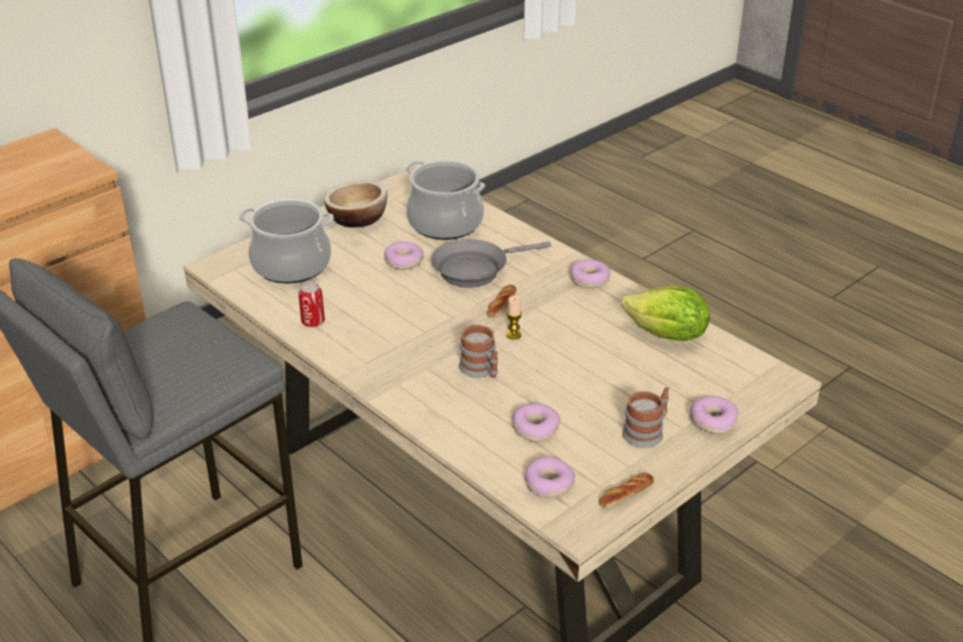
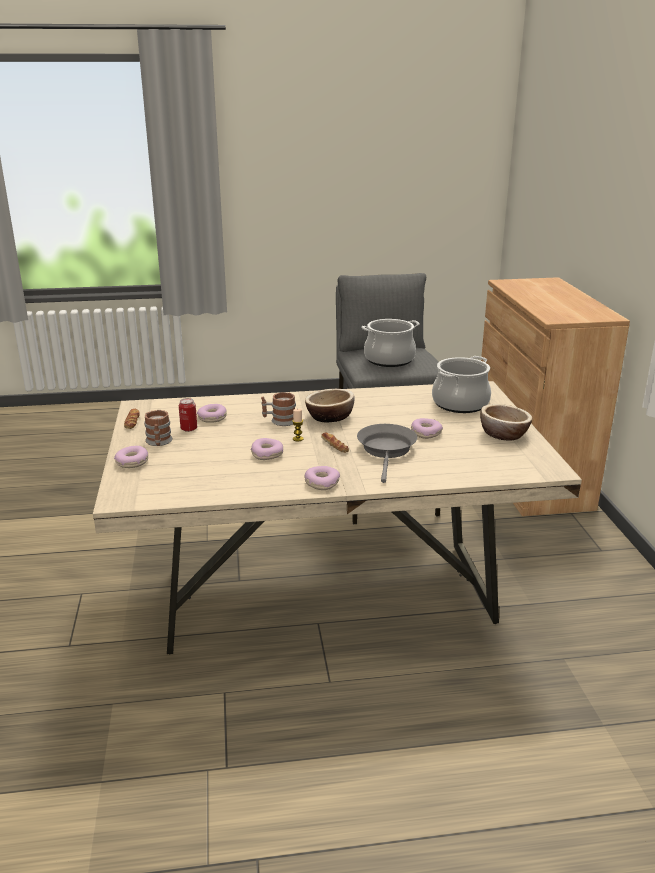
camera: 125 degrees right, 10 degrees down
(313, 322) = (388, 395): can -> can (189, 429)
(429, 338) = (330, 417): none -> bowl
(446, 223) = (464, 460): cooking pot -> cooking pot (389, 360)
(548, 484) = (171, 408): donut -> donut (267, 454)
(667, 335) = (222, 483): lettuce -> none

